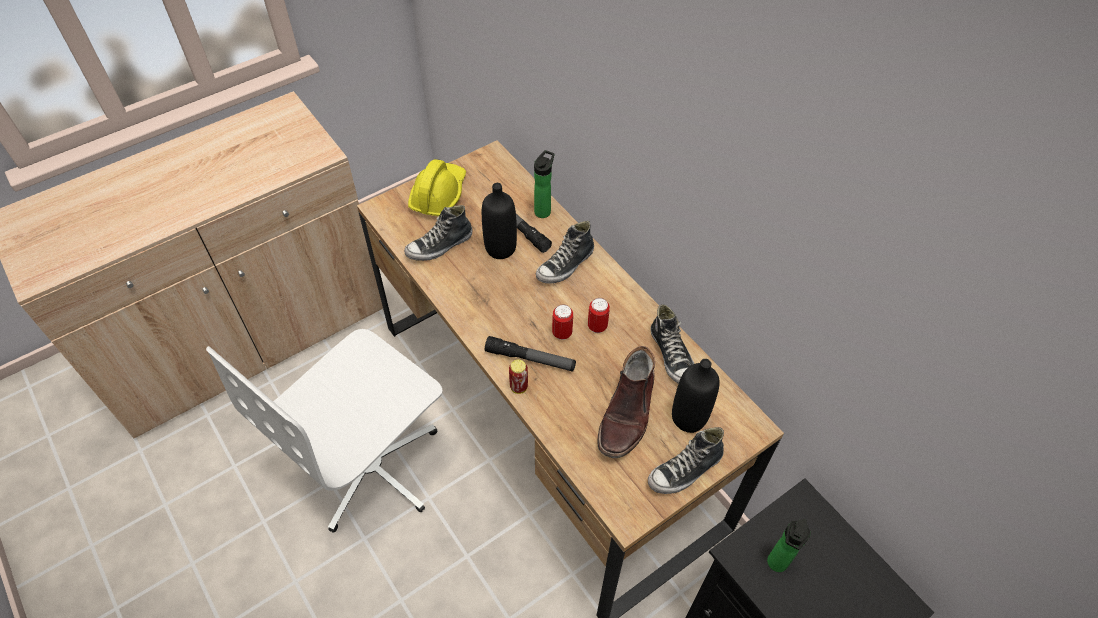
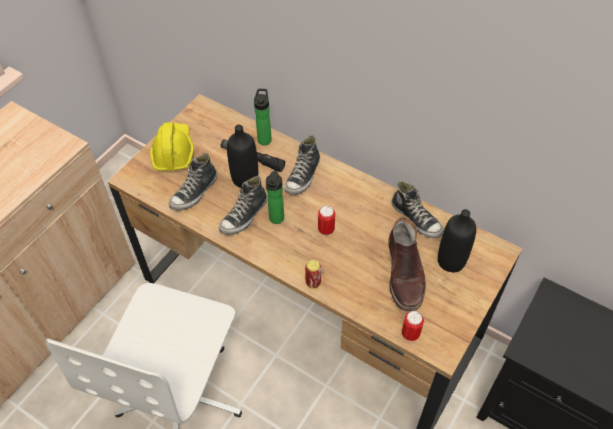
camera: 20 degrees left, 0 degrees up
(530, 359) = (311, 258): flashlight -> none
(597, 326) = (350, 215): can -> can (410, 334)
(685, 470) = (467, 301): shoe -> shoe (244, 216)
(776, 565) = (554, 347): bottle -> bottle (276, 220)

